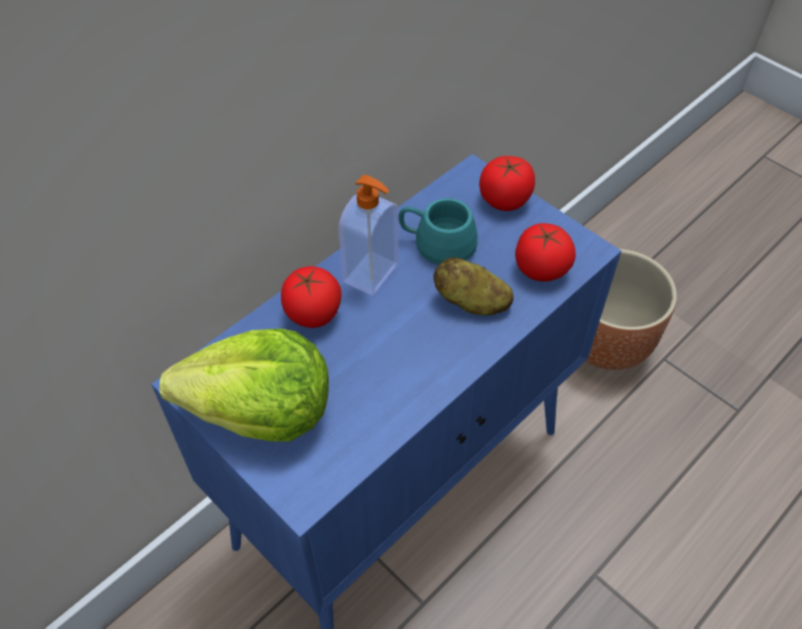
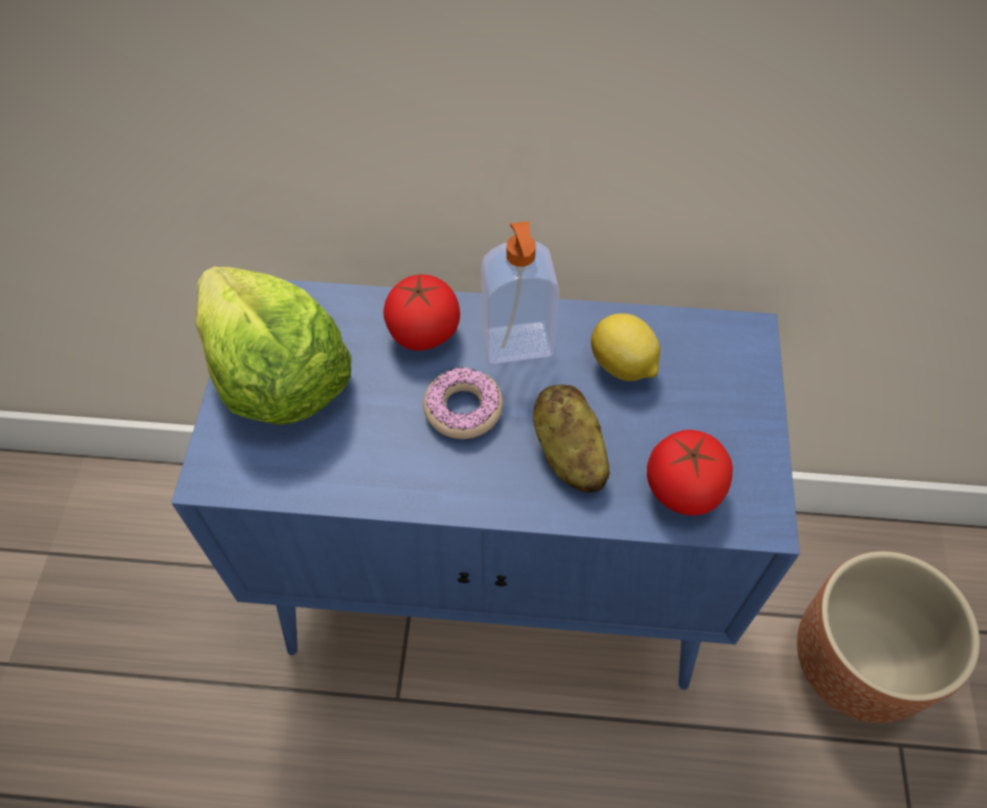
camera: 50 degrees right, 5 degrees up
(390, 330) = (463, 409): none -> donut
(438, 238) = (623, 366): turquoise mug -> lemon
(505, 199) = (744, 388): tomato -> none

